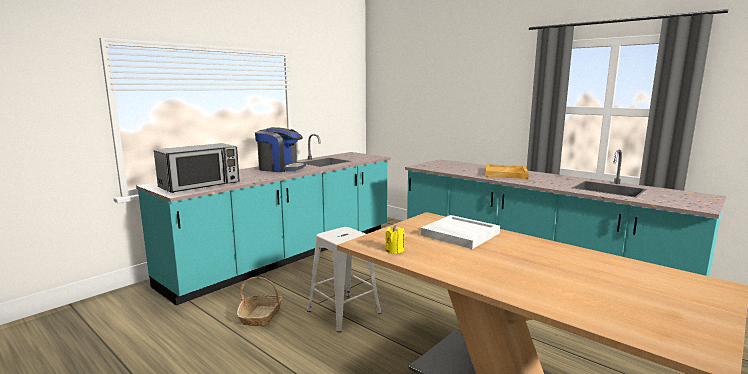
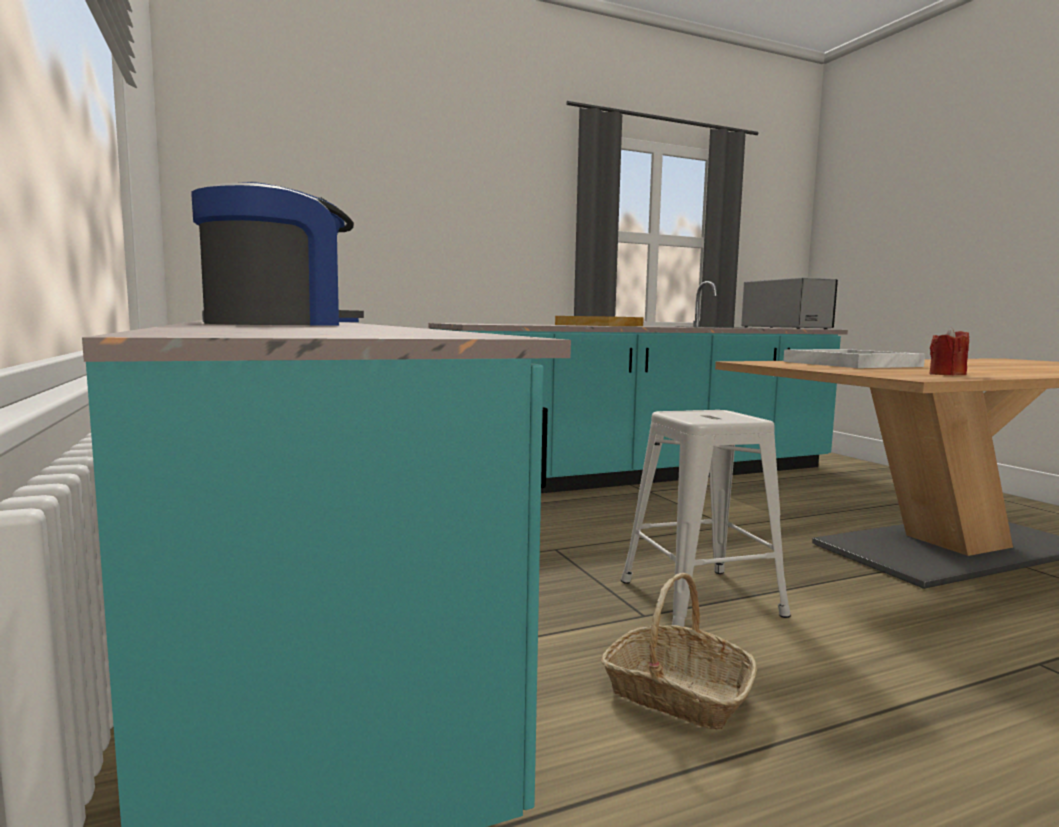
camera: 65 degrees left, 5 degrees down
(200, 185) = (372, 331): microwave -> microwave (785, 328)
(395, 250) = (947, 375): yellow candle -> red candle

